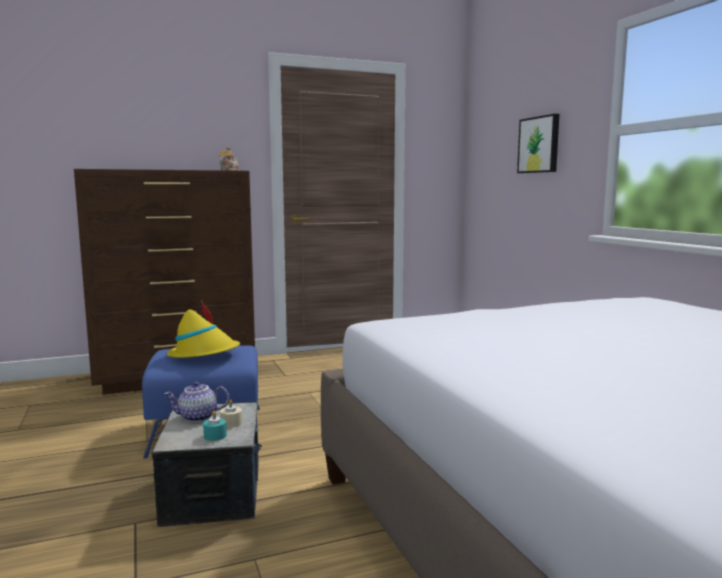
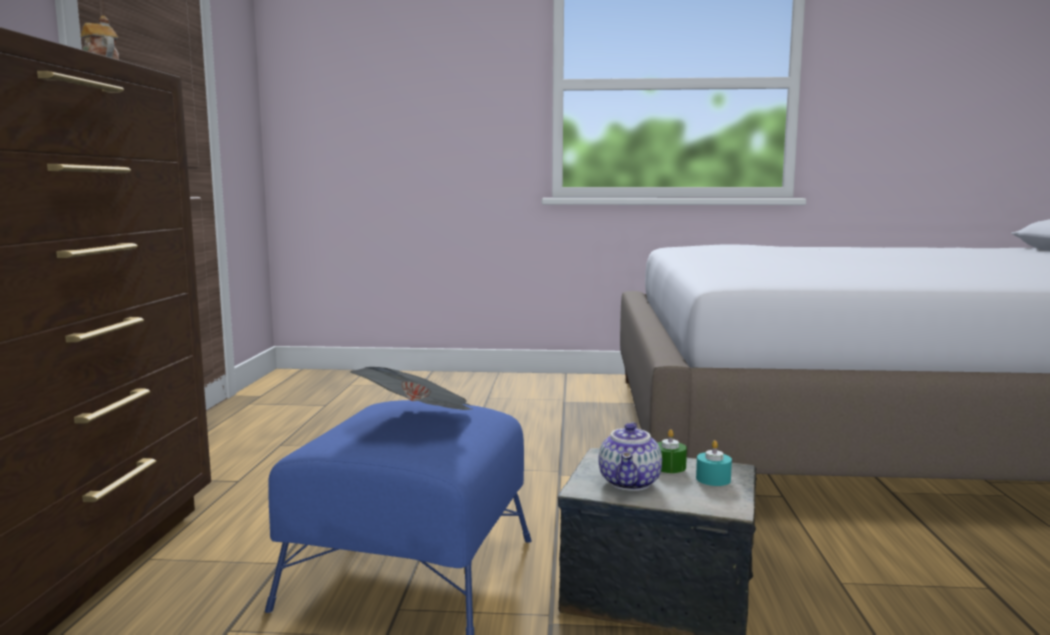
camera: 65 degrees left, 0 degrees up
(204, 354) = (419, 423): yellow hat -> newspaper
(231, 423) = (669, 467): beige candle -> green candle
(539, 145) = (435, 92): picture -> none

